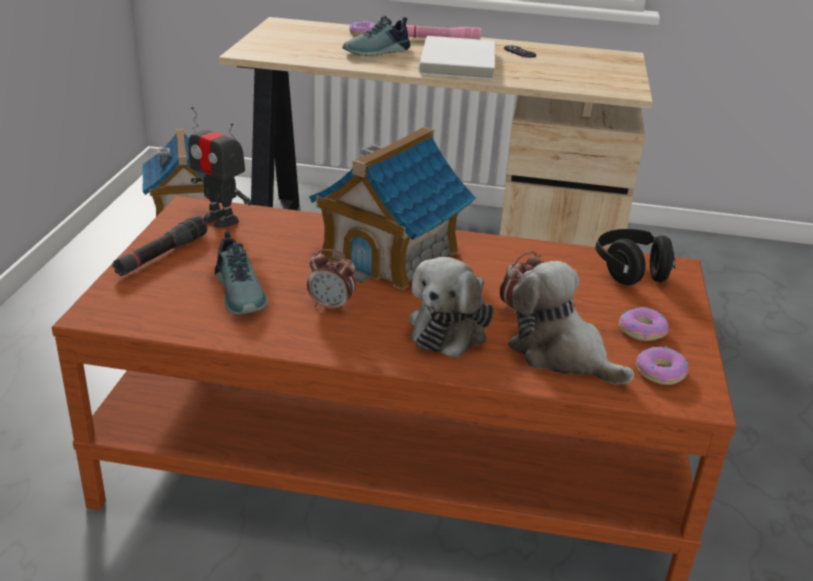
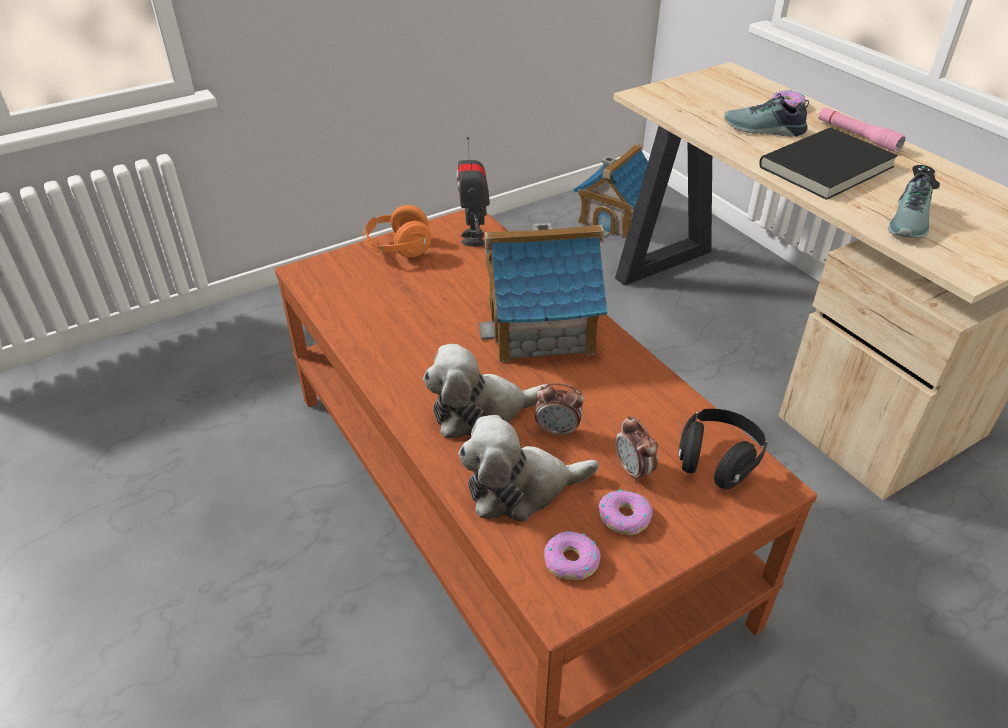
camera: 50 degrees right, 10 degrees up
(161, 255) = (398, 248): black flashlight -> orange headphones
(241, 292) = (399, 302): shoe -> shoe (911, 221)
(331, 306) = (433, 345): alarm clock -> alarm clock (633, 470)
(460, 62) = (828, 168): white book -> black book
(561, 354) = (520, 488): plush toy -> plush toy turned 105 degrees counterclockwise

